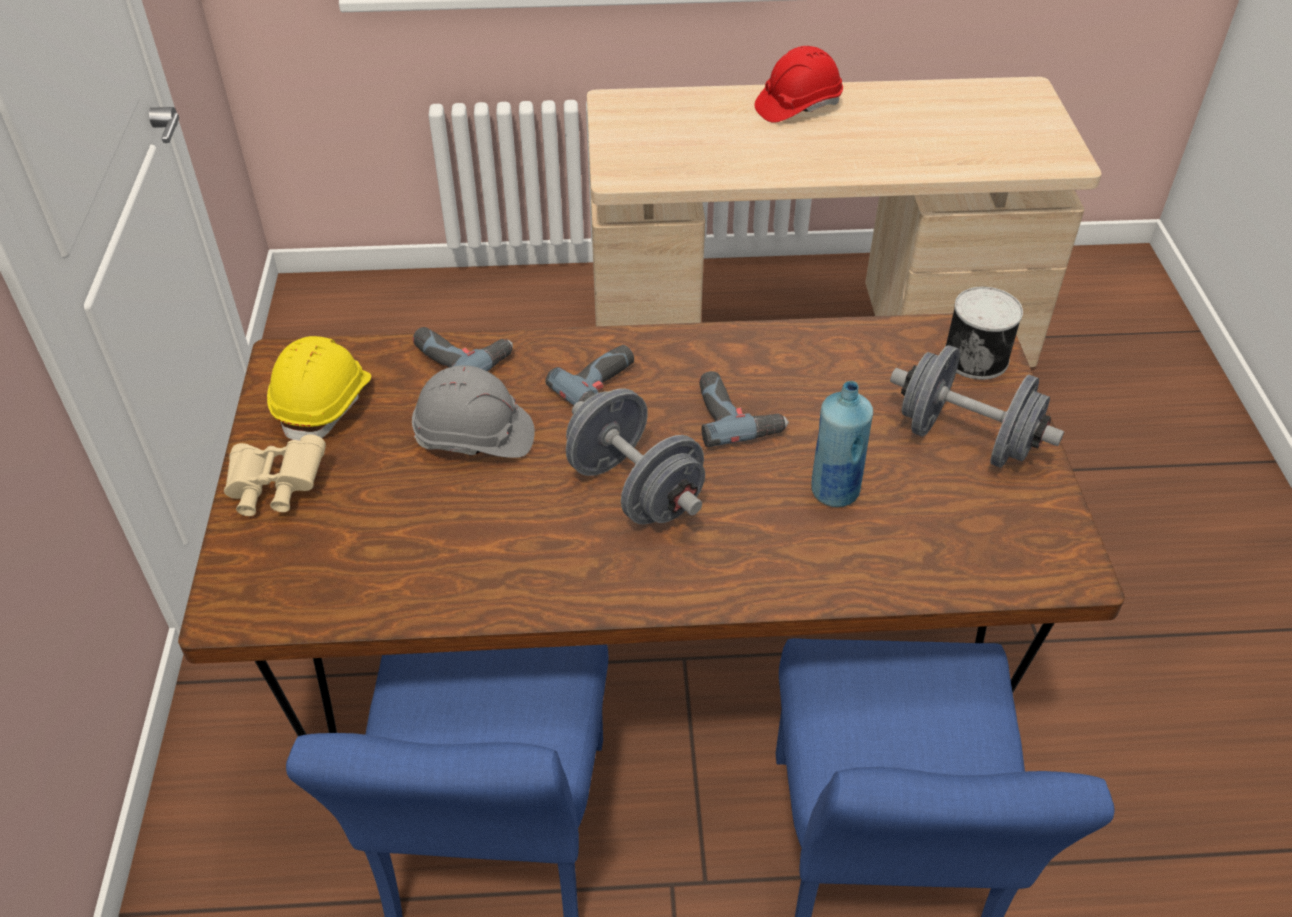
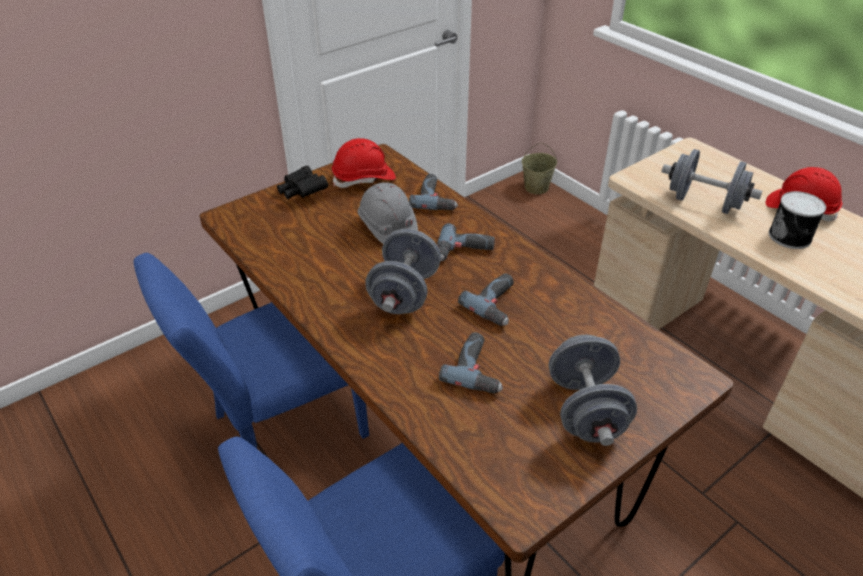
camera: 55 degrees right, 5 degrees down
(275, 489) = (302, 192): beige binoculars -> black binoculars
(325, 404) = (364, 179): yellow hard hat -> red hard hat
(328, 290) = (536, 187): none -> beige bucket
(720, 157) = (704, 203): none -> grey dumbbell
(834, 492) = (478, 369): blue bottle -> power drill
(976, 357) = (670, 385): can -> can (791, 236)

